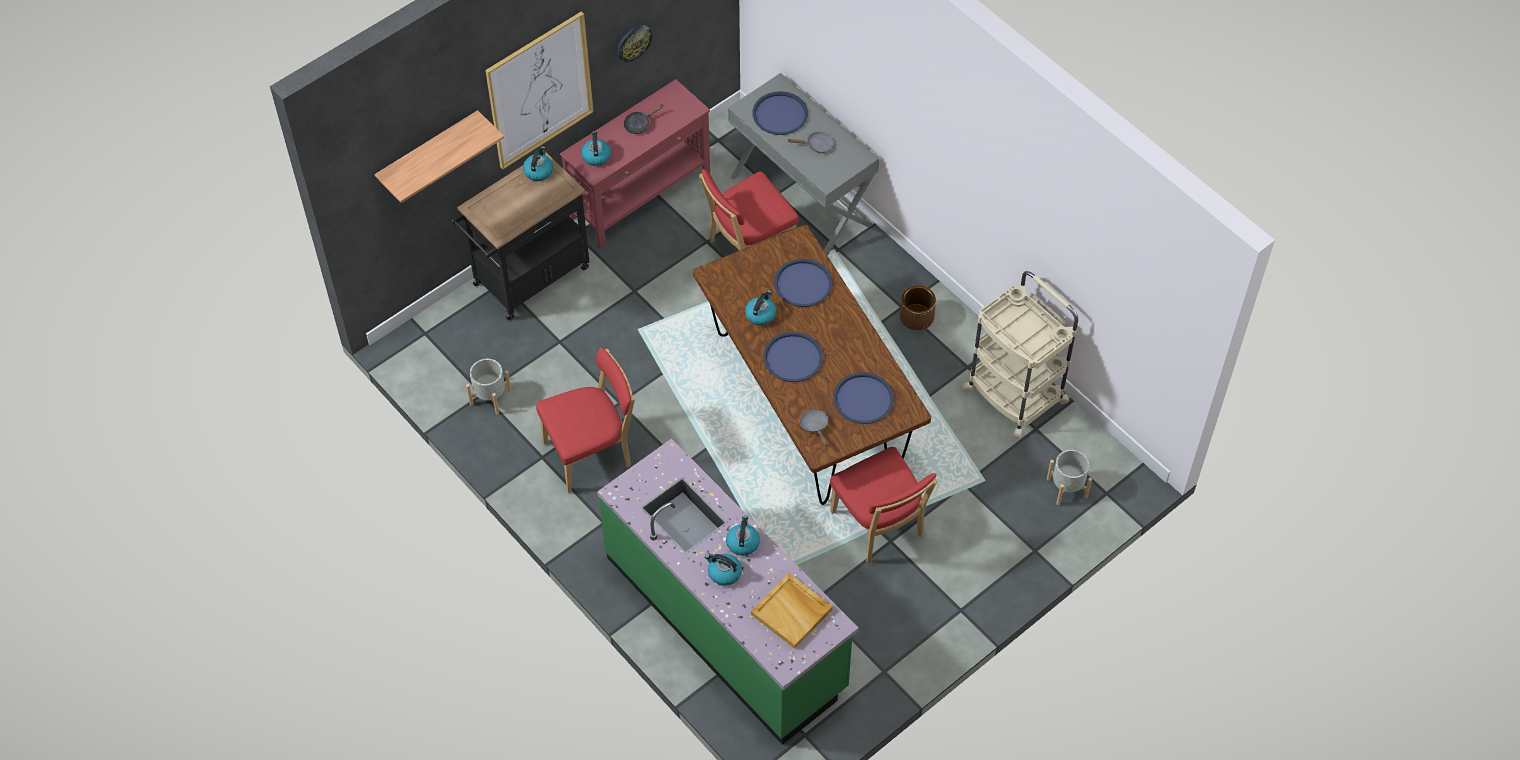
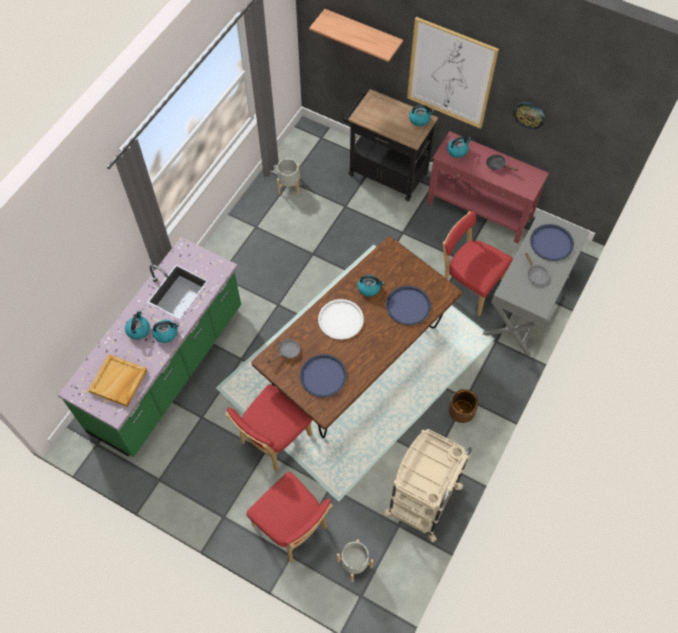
camera: 70 degrees right, 5 degrees up
(591, 453) = (269, 251): red chair -> red chair (292, 529)
(793, 357) = (341, 319): blue tray -> white tray

